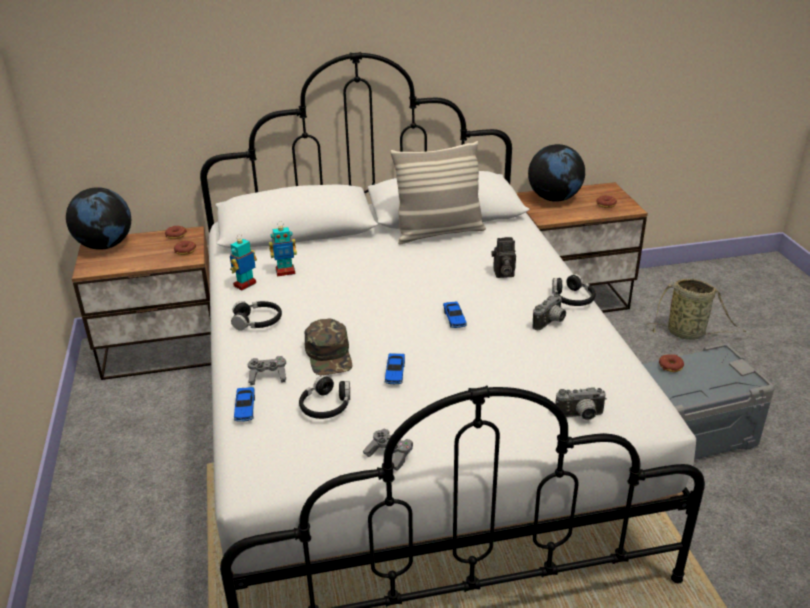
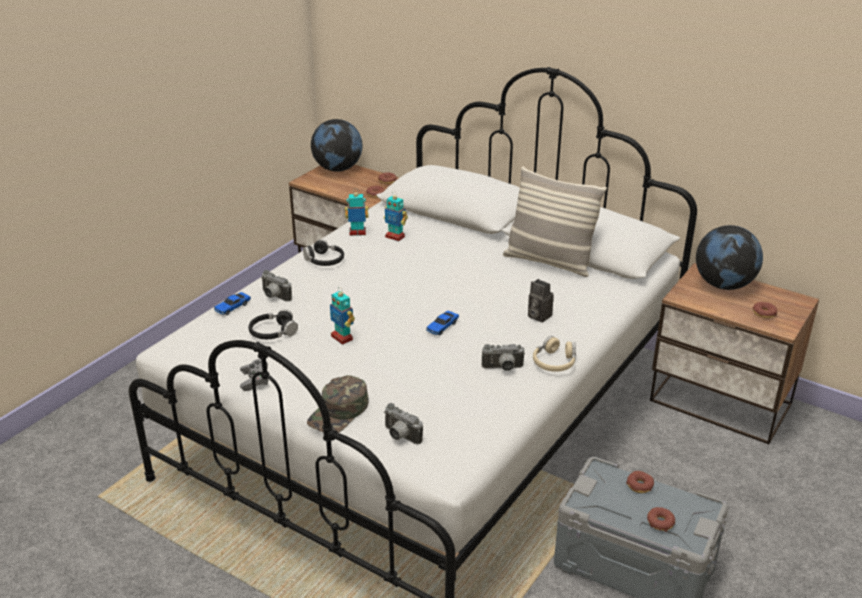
camera: 45 degrees right, 0 degrees up
(268, 376) = (274, 296): grey game controller -> camera
(329, 355) = (327, 304): green cap -> green cap (339, 412)
(395, 373) = (342, 338): toy car -> toy robot
(572, 298) = (554, 362): black headphones -> beige headphones
(688, 333) = (793, 498): basket -> none
(718, 381) = (660, 522): none -> donut

